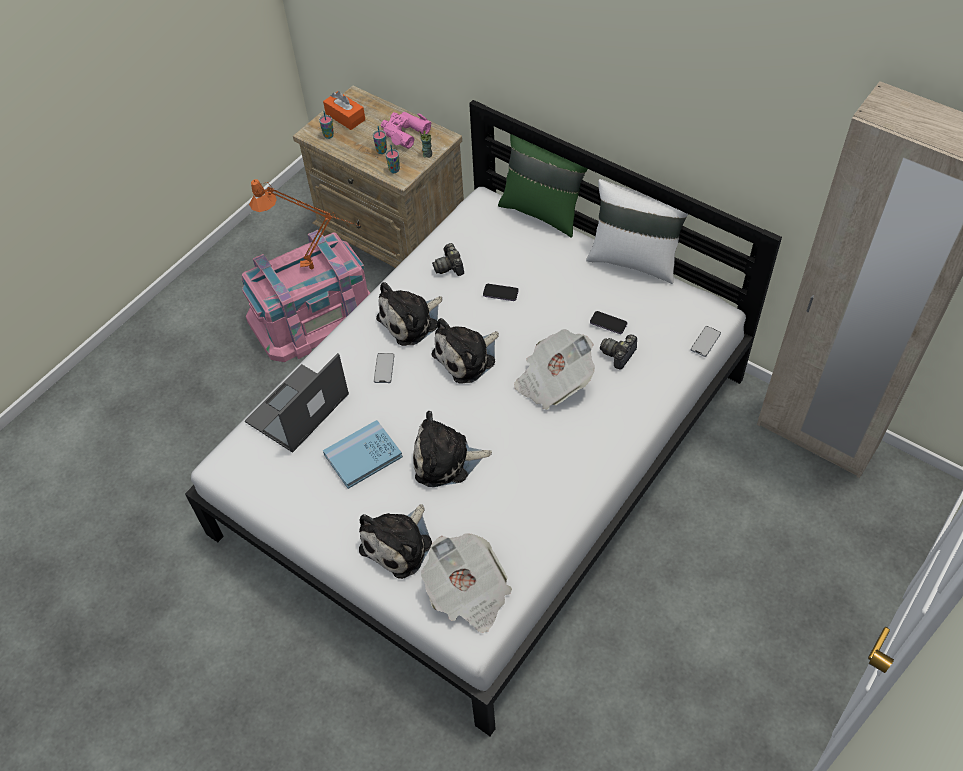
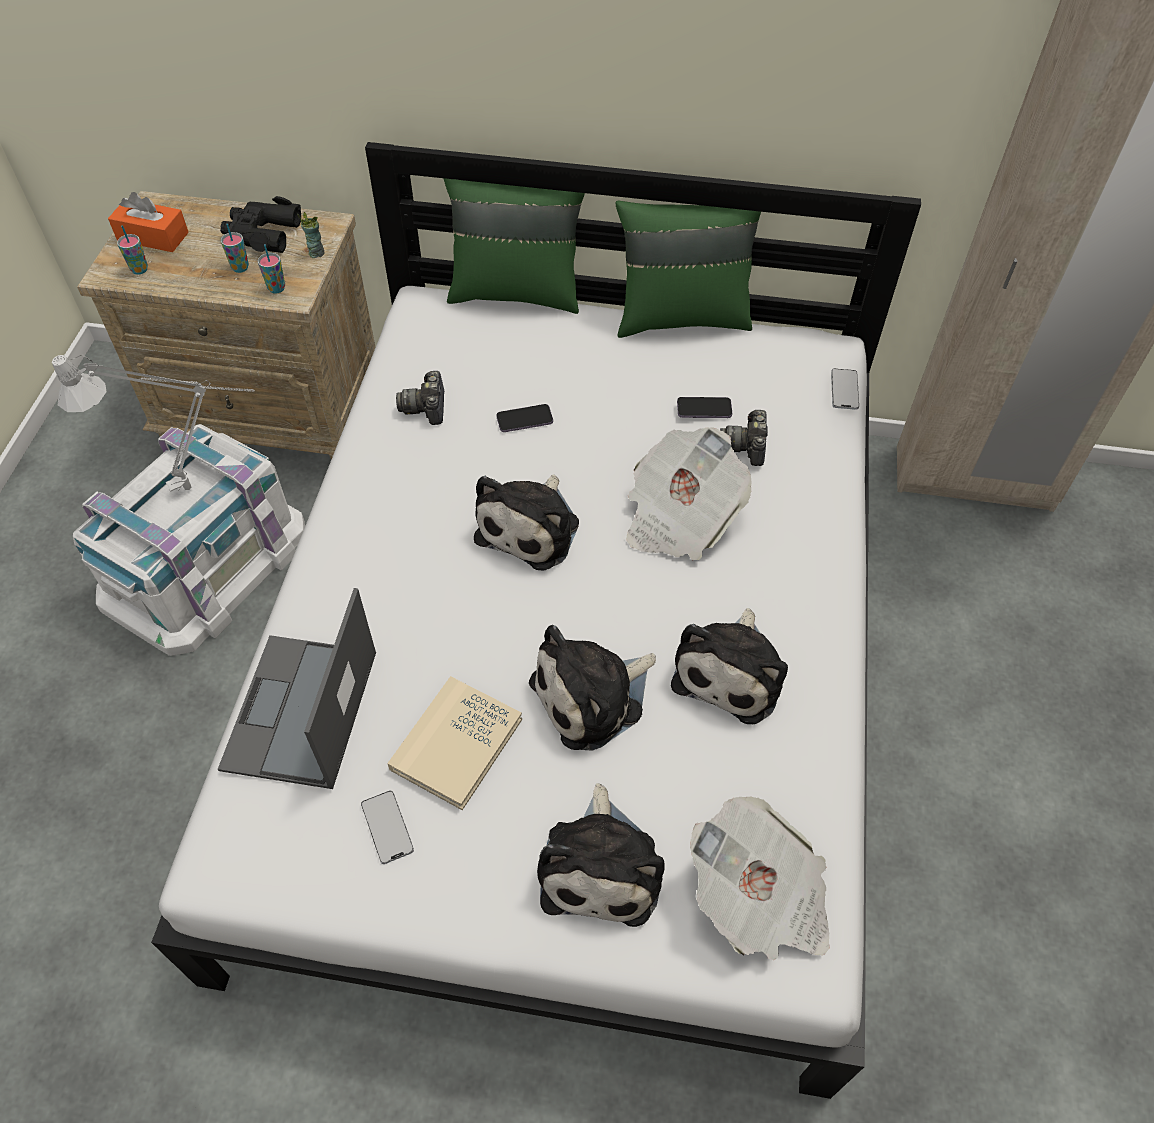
camera: 30 degrees left, 0 degrees up
(313, 315) = (206, 565): pink storage box -> white storage box
(318, 268) = (199, 485): orange table lamp -> grey table lamp
(363, 456) = (456, 744): blue book -> beige book
(384, 368) = (411, 592): phone -> phone (387, 827)
(404, 133) = (262, 233): pink binoculars -> black binoculars
(411, 321) = (412, 505): plush toy -> plush toy (731, 671)
(449, 267) = (426, 407): camera -> camera turned 45 degrees clockwise
(634, 260) = (681, 317): white pillow -> green pillow

